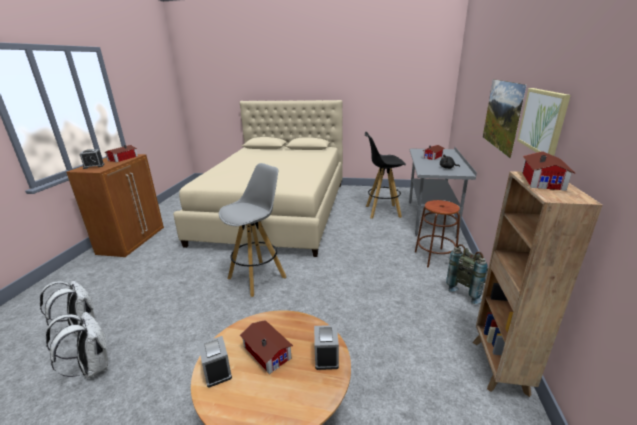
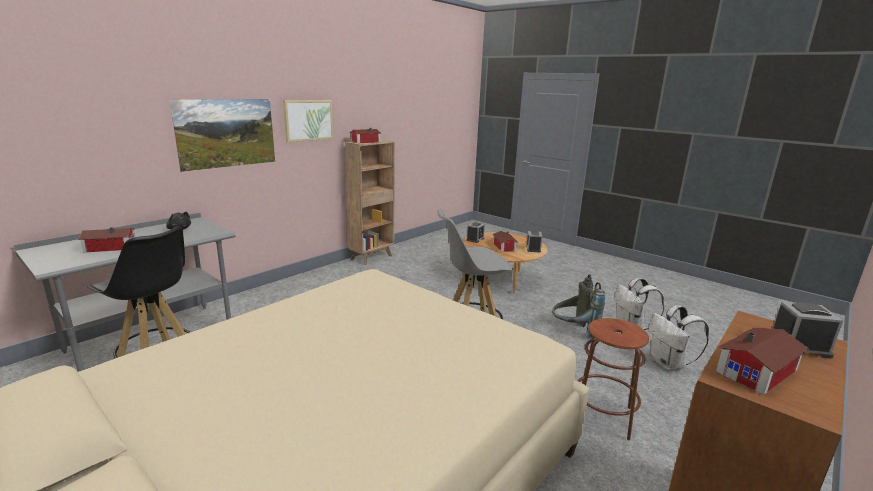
camera: 150 degrees left, 5 degrees down
(434, 257) = (274, 301): brown stool -> brown stool (602, 416)
(468, 290) = (310, 278): grey backpack -> grey backpack (573, 332)

